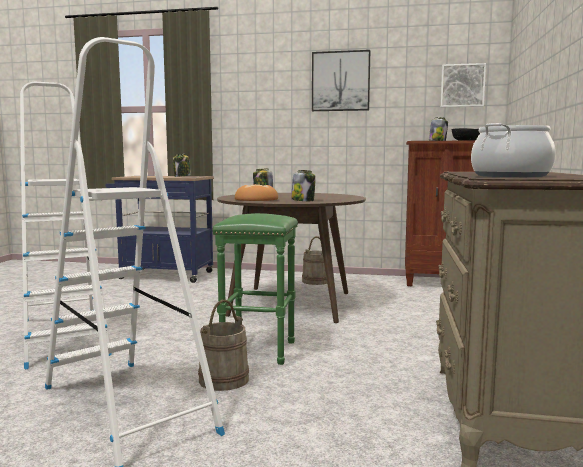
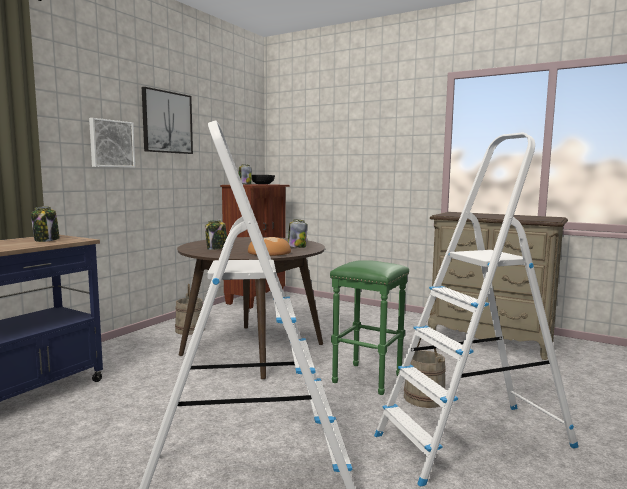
camera: 70 degrees left, 0 degrees up
(462, 86) = (244, 138): picture -> picture (111, 143)
(511, 176) = (531, 218): cooking pot -> none

